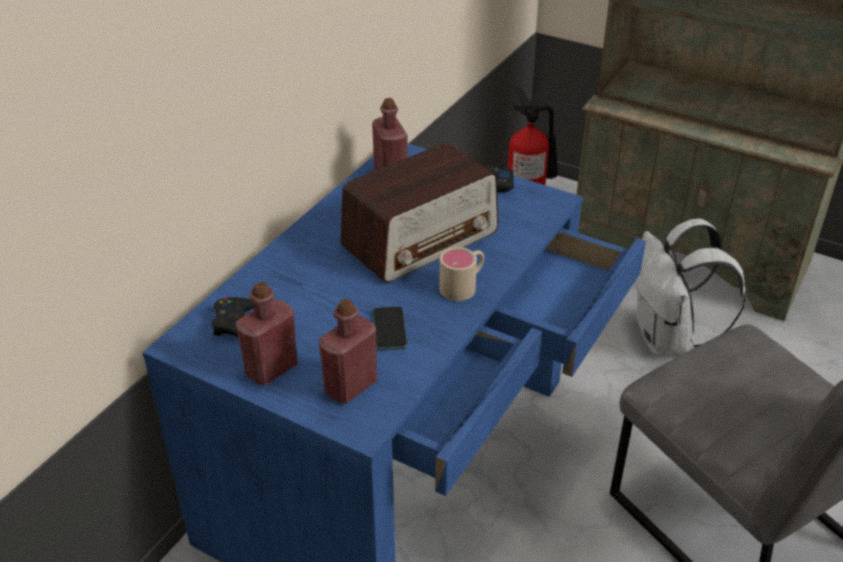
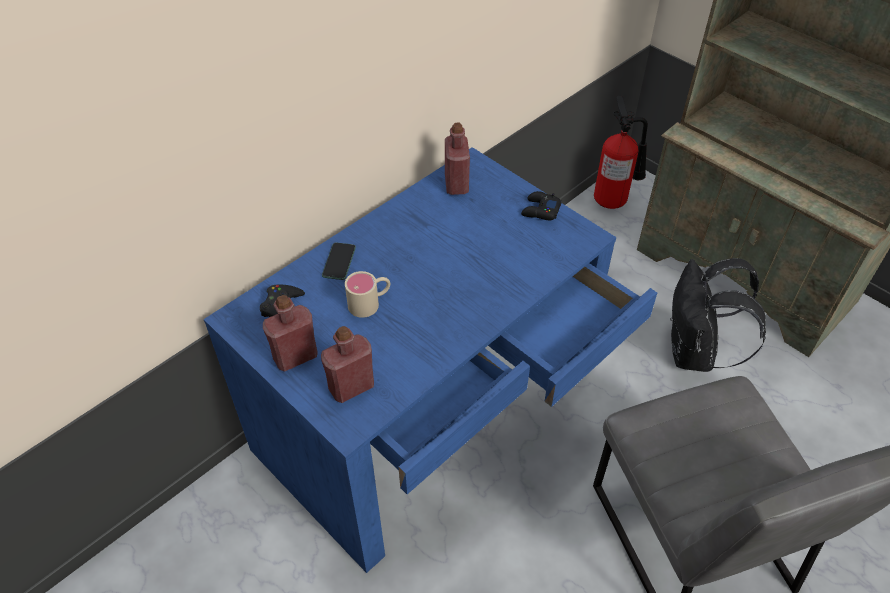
camera: 15 degrees right, 10 degrees up
(389, 329) = (401, 339): phone -> phone (339, 262)
(421, 239) = (459, 255): radio -> none
(463, 285) = (478, 308): beige mug -> beige mug (370, 302)
(668, 339) = (694, 353): white backpack -> black backpack

